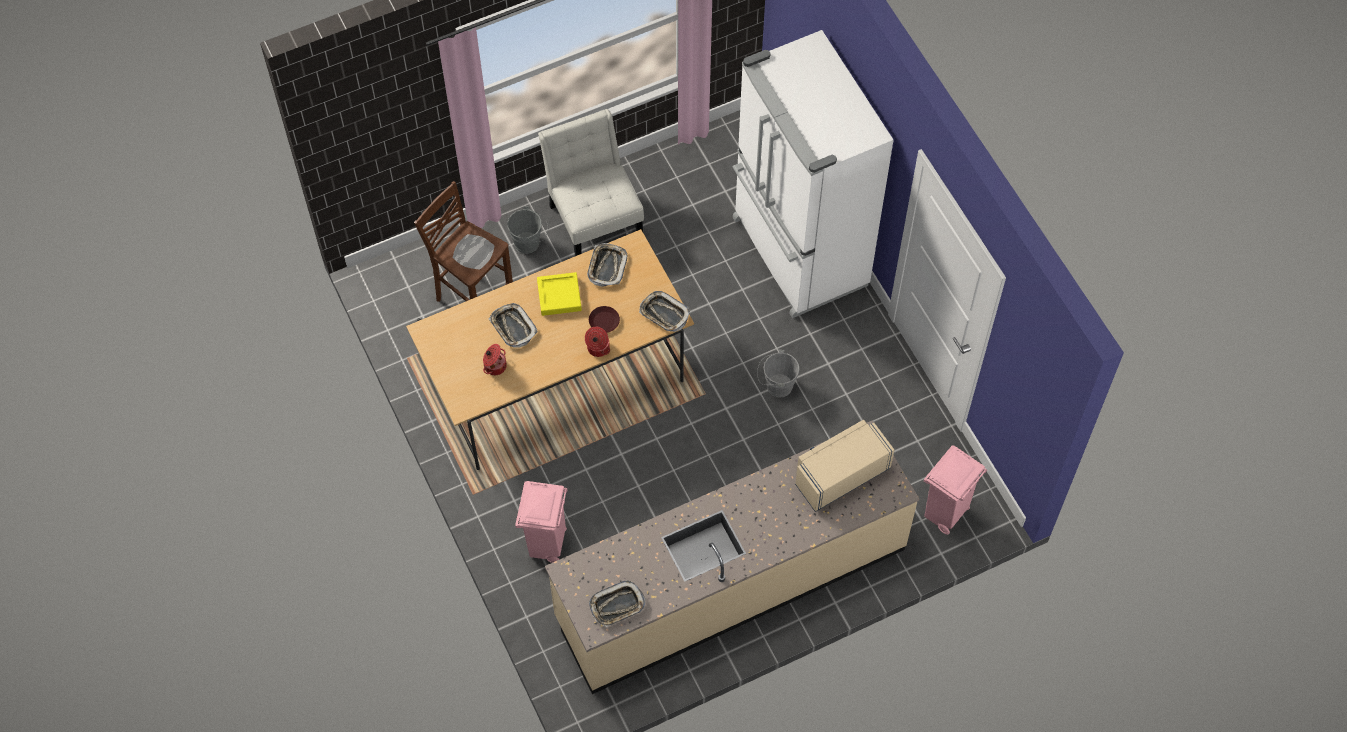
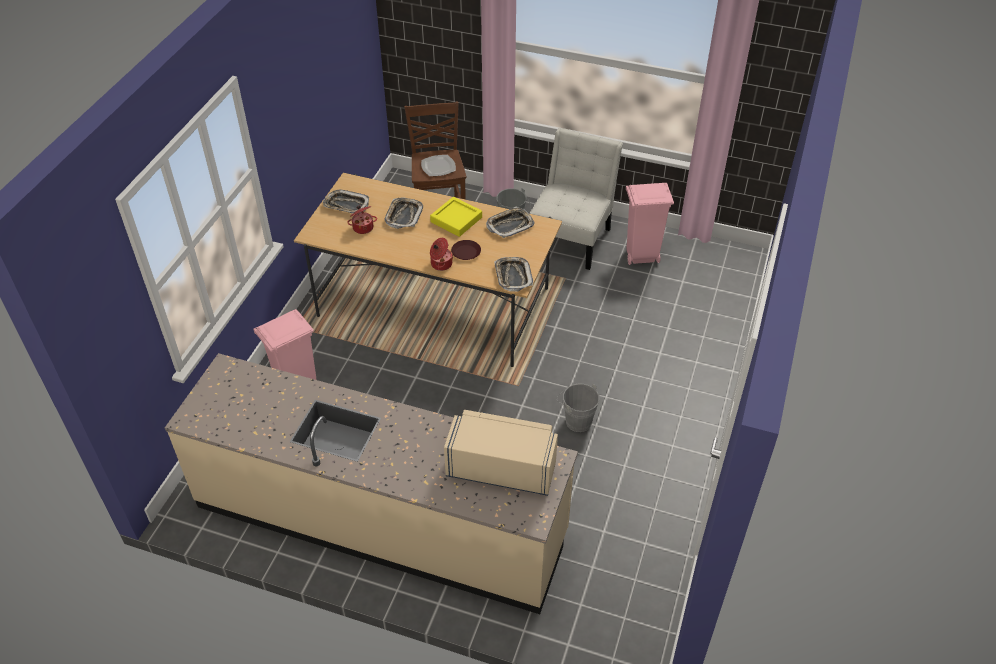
camera: 45 degrees right, 15 degrees down
(617, 605) = (224, 417): tray -> tray (346, 205)
(798, 253) = (693, 351): white fridge -> none
(944, 514) = (605, 617): pink trash can -> pink trash can (641, 257)

